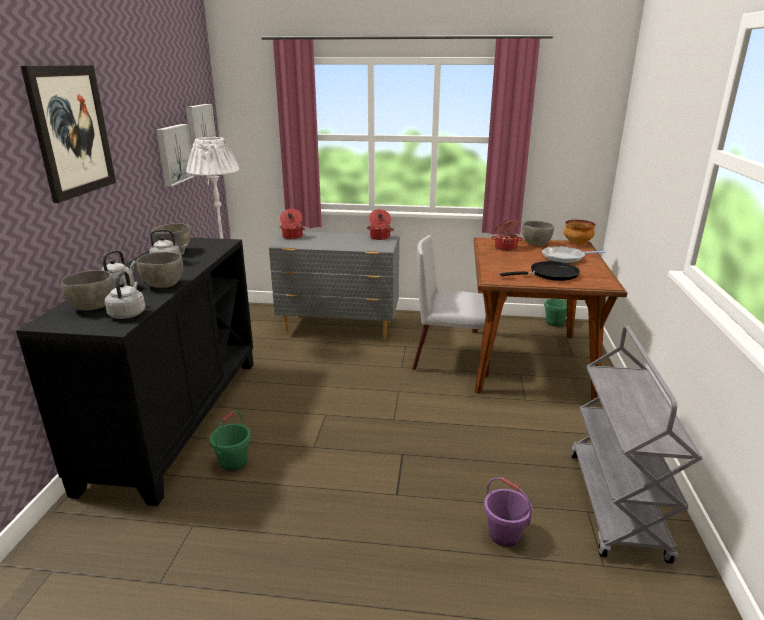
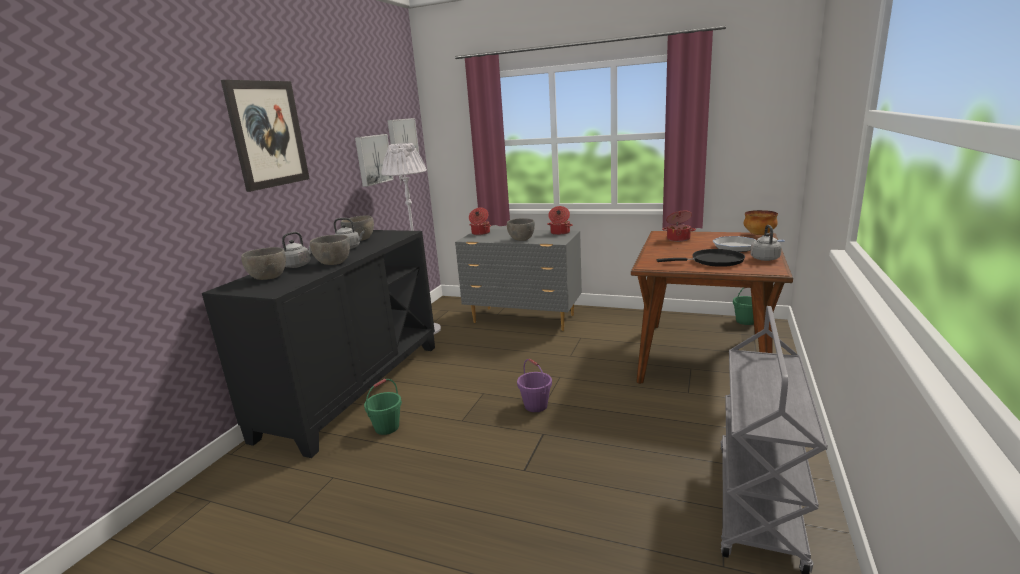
camera: 15 degrees right, 5 degrees down
(128, 314) = (291, 283): grey kettle -> grey kettle (764, 258)
(454, 360) = (625, 352): grey chair -> none
(504, 535) = (620, 521): purple bucket -> purple bucket (535, 406)
(535, 244) = (712, 236): grey bowl -> grey bowl (521, 239)

